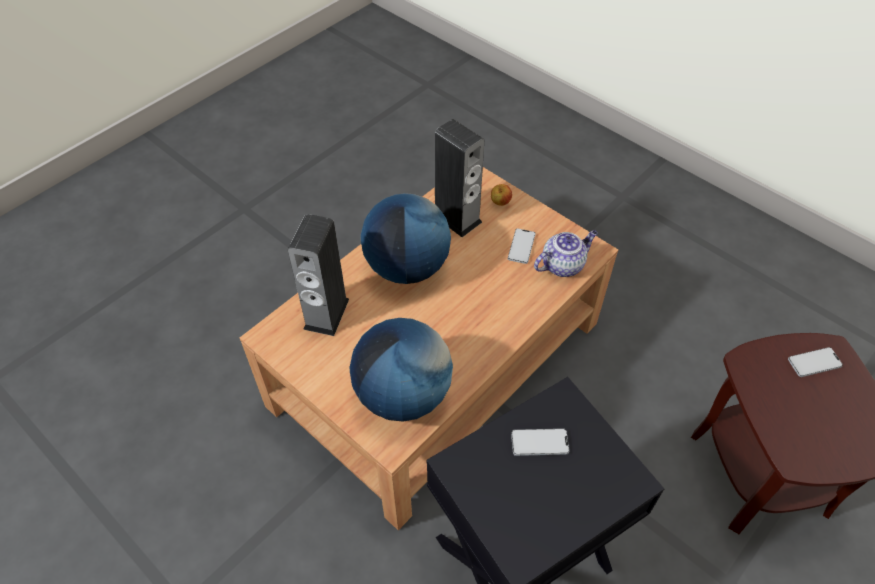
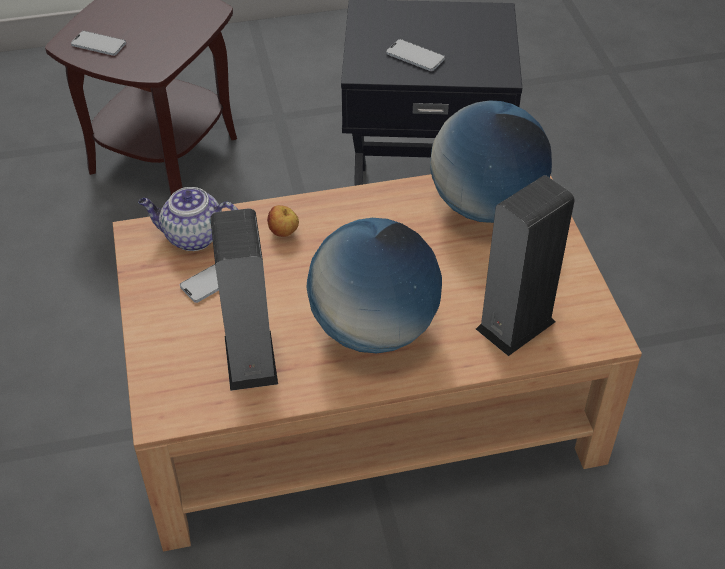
camera: 145 degrees left, 5 degrees down
(500, 202) = (173, 350): apple -> apple (284, 233)

